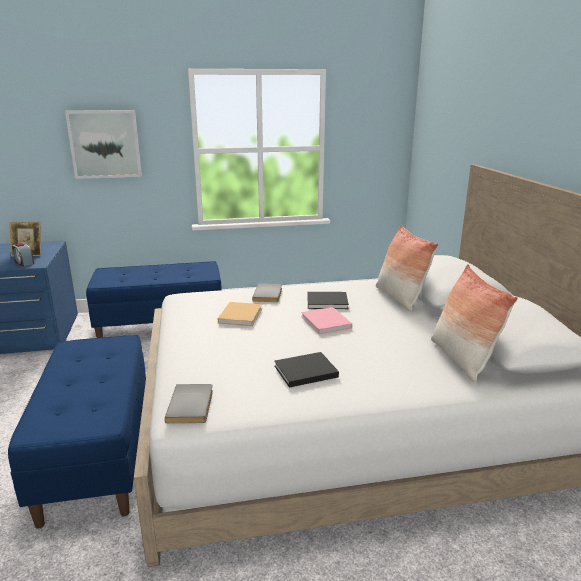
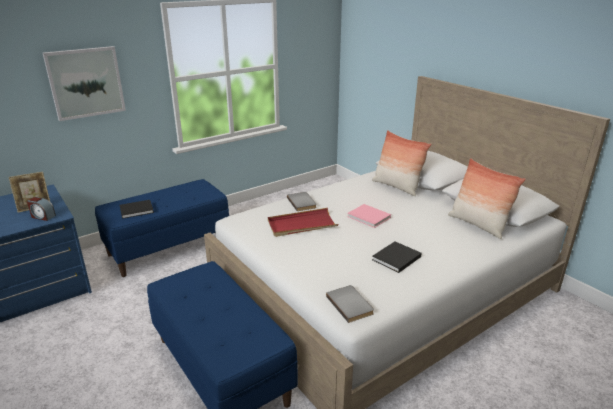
camera: 25 degrees left, 5 degrees up
(241, 315) = (301, 225): beige book -> red tray
(328, 302) = (353, 200): black book -> black book (137, 210)

